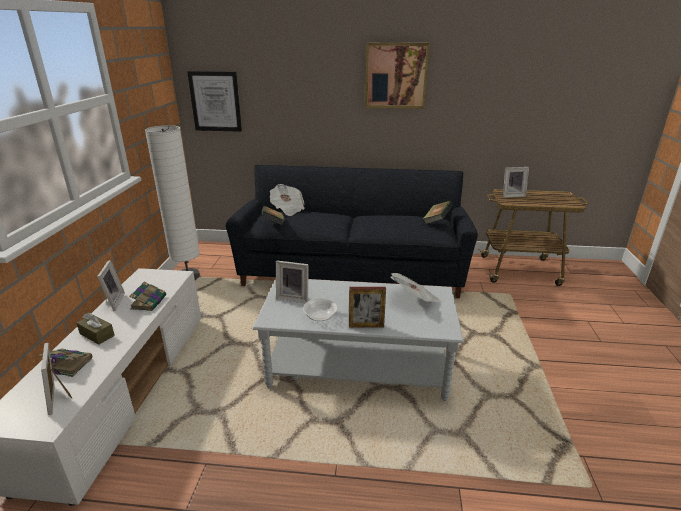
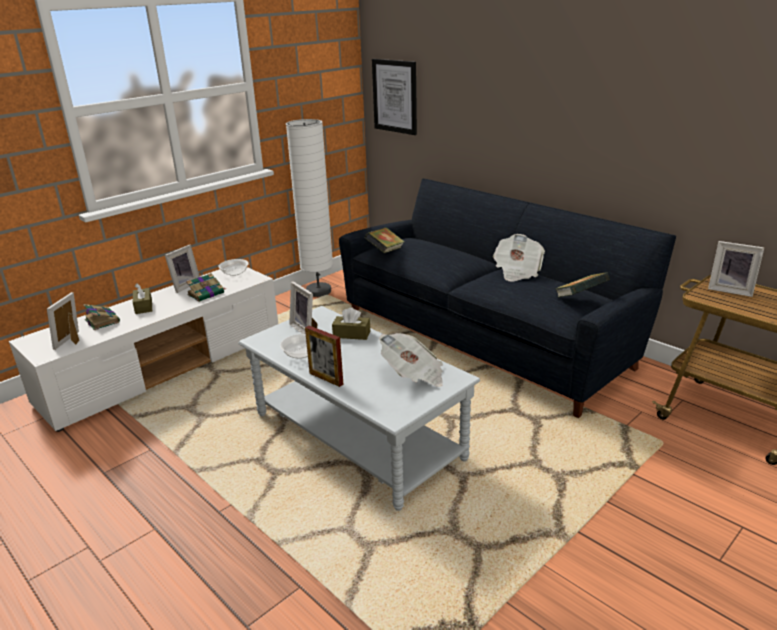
camera: 40 degrees right, 0 degrees up
(149, 277) = (235, 273): none -> bowl
(287, 209) = (425, 238): newspaper -> newspaper (517, 271)
(333, 289) = (351, 334): none -> brown tissue box
(396, 76) = (591, 78): picture -> none

